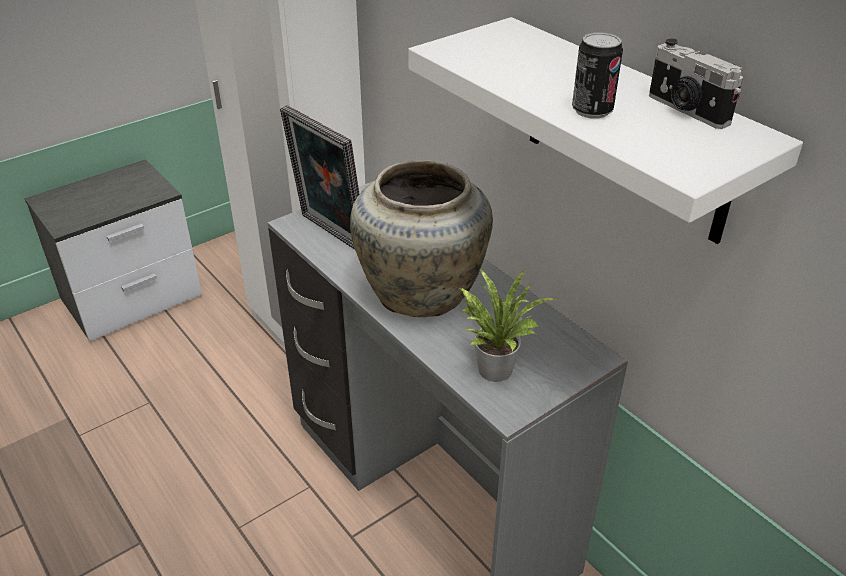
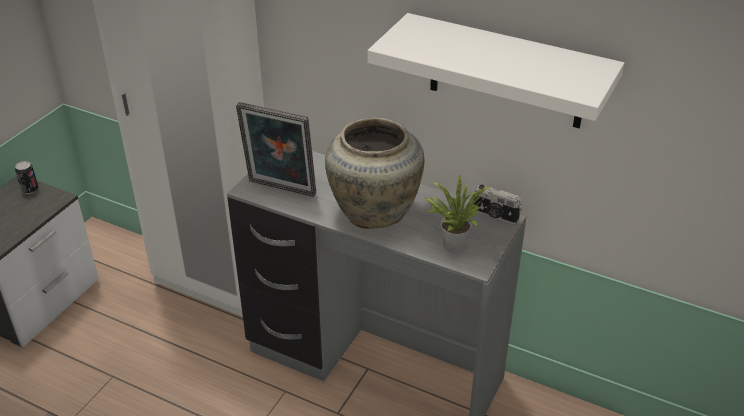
camera: 25 degrees left, 0 degrees up
(592, 111) = (509, 68): can -> can (30, 189)
(686, 110) = (556, 57): camera -> camera (495, 215)

